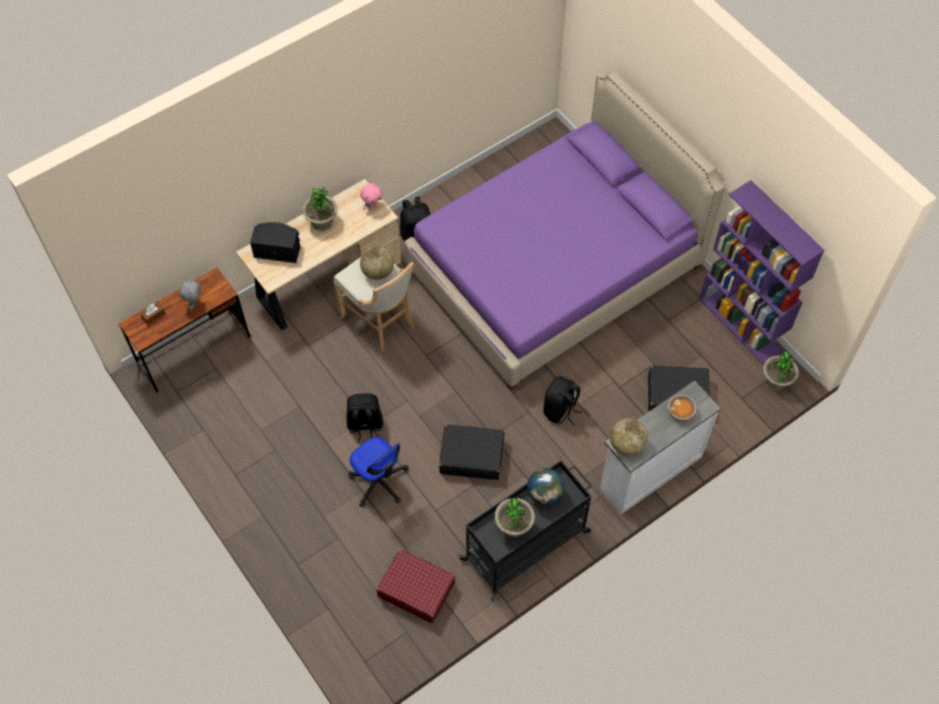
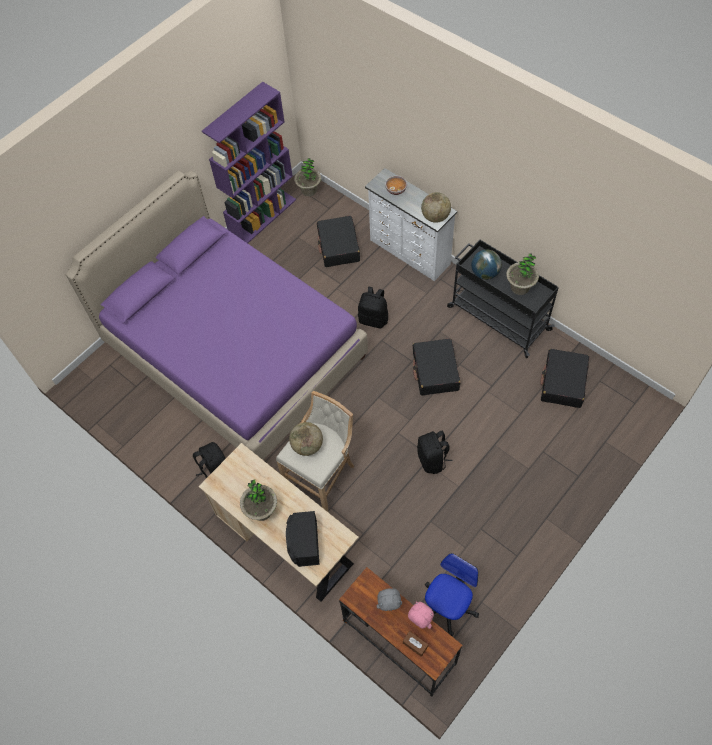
camera: 100 degrees left, 0 degrees up
(372, 207) = (233, 468): pink plush toy -> pink plush toy (419, 621)
(379, 481) = (481, 434): office chair -> office chair (447, 606)
(416, 589) = (563, 383): red suitcase -> black suitcase

